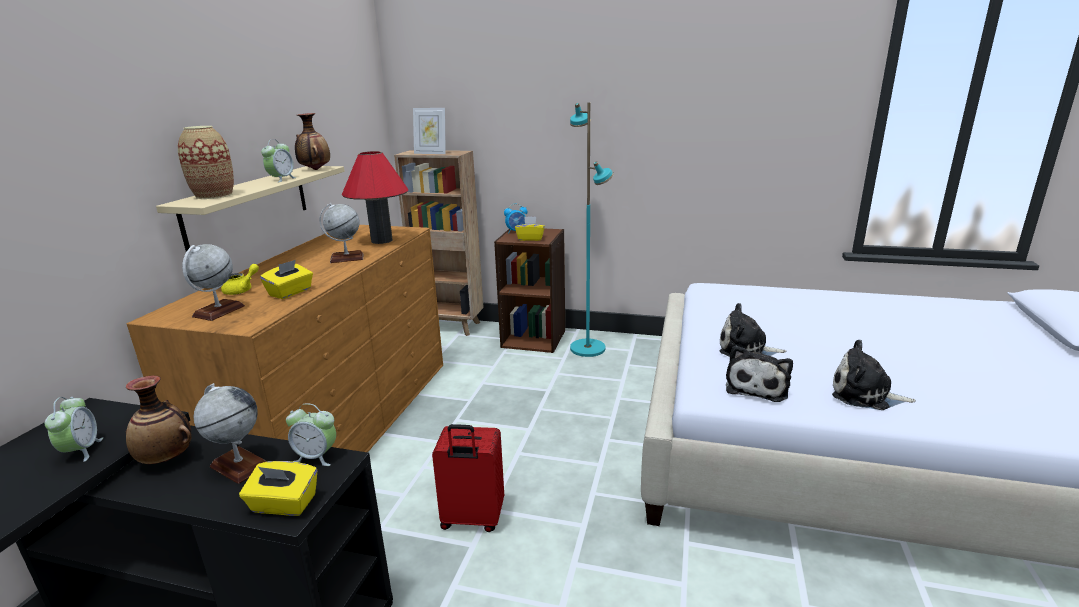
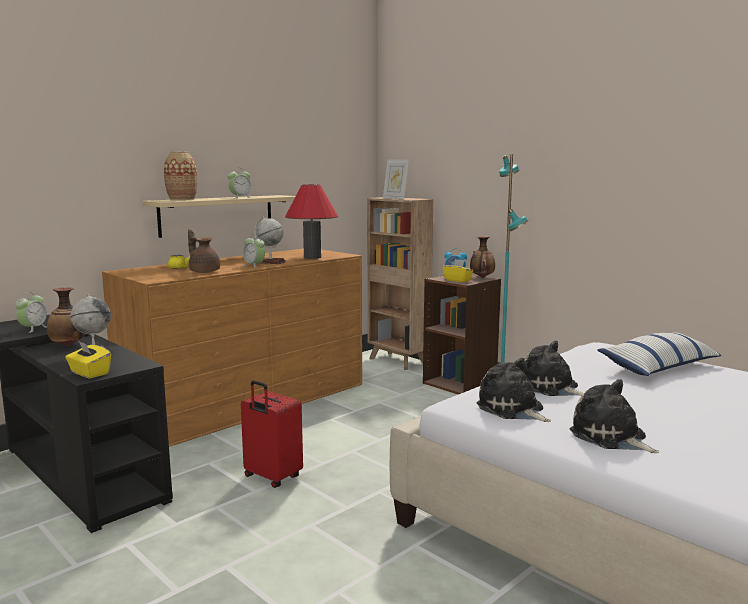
camera: 30 degrees right, 10 degrees down
(219, 311) = (151, 273): globe -> none
(290, 292) = (204, 271): yellow tissue box -> brown teapot
(315, 169) = (275, 196): vase -> vase (481, 277)
(316, 457) = (134, 360): alarm clock -> alarm clock (254, 266)
(757, 387) = (512, 409): plush toy -> plush toy turned 90 degrees clockwise
(781, 302) = (658, 366): none -> pillow

